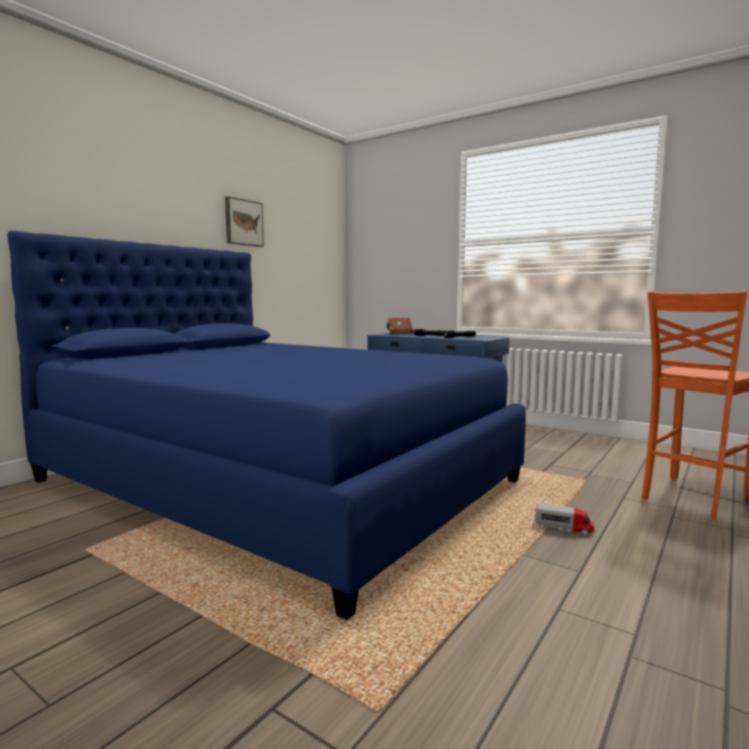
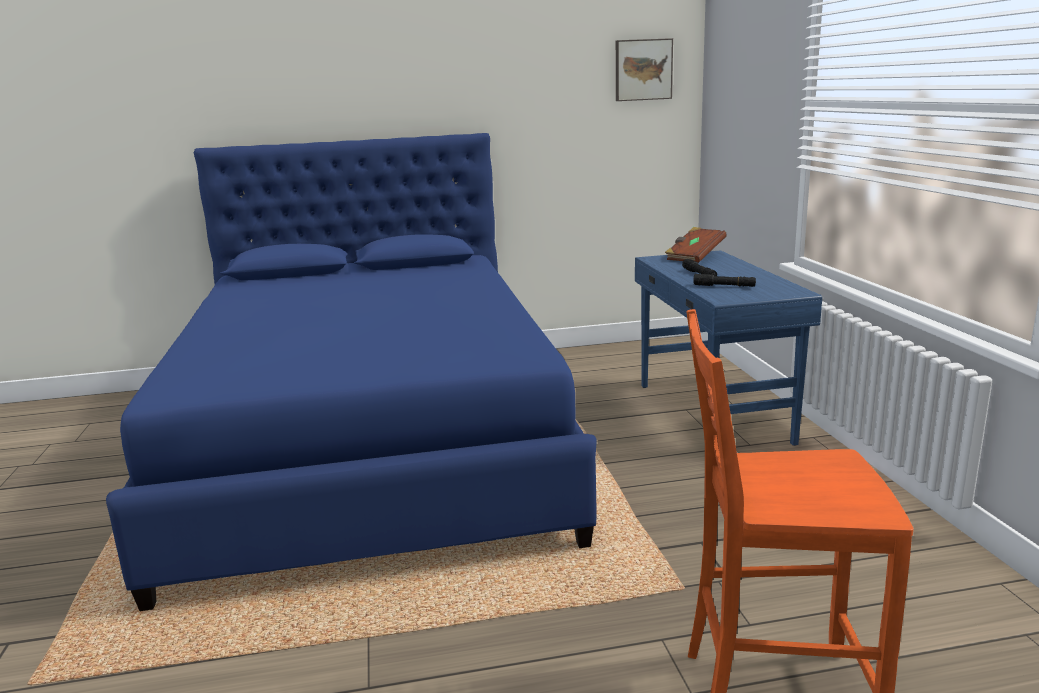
camera: 45 degrees right, 10 degrees up
(243, 222) = (489, 89): picture -> picture (643, 70)
(564, 528) = (479, 635): toy truck -> none

